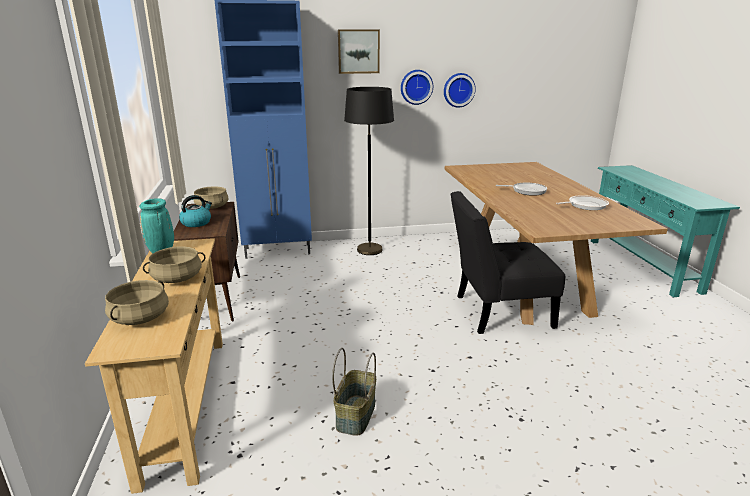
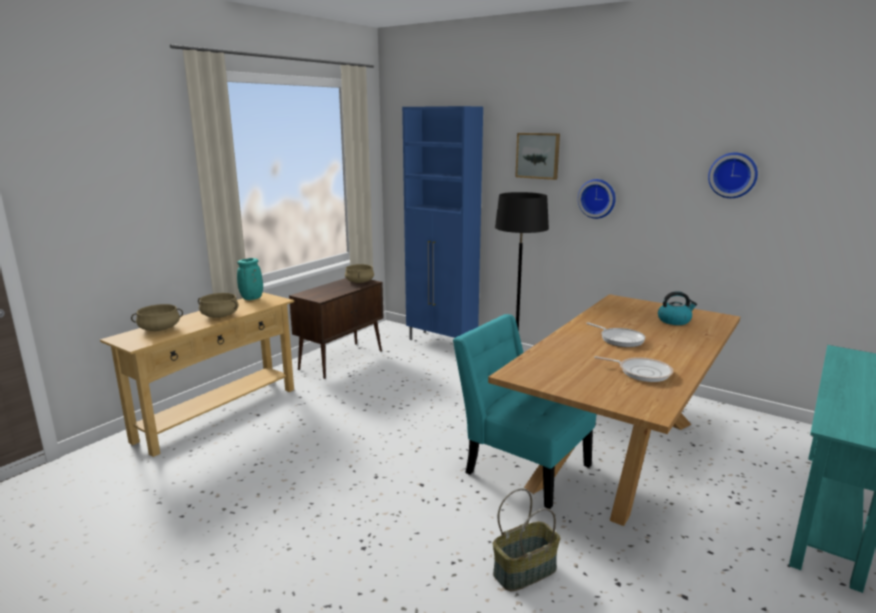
camera: 45 degrees right, 5 degrees down
(196, 223) = (326, 289): kettle -> kettle (674, 321)
(355, 414) = (276, 472): basket -> basket (524, 570)
(458, 90) = (649, 207): wall clock -> wall clock (733, 175)
(497, 312) = (522, 466): black chair -> turquoise chair

